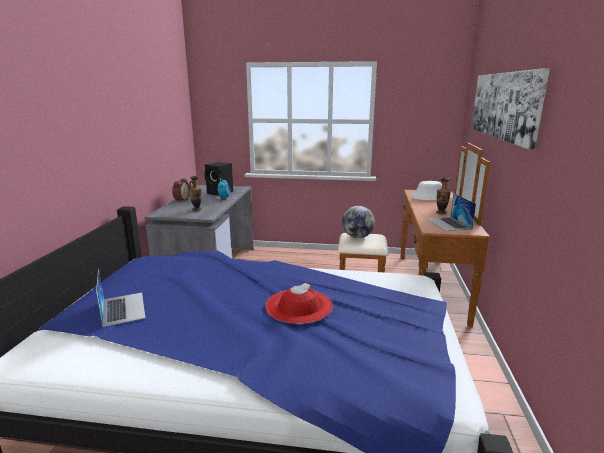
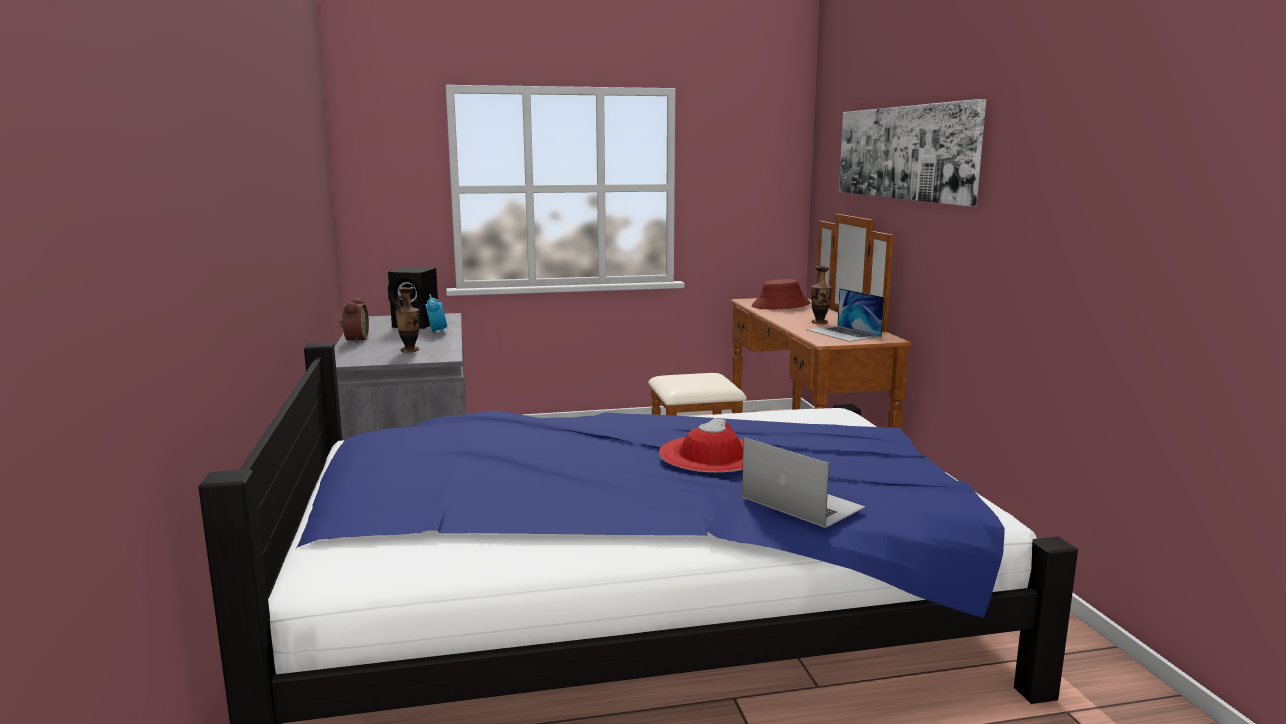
camera: 20 degrees left, 5 degrees down
(123, 308) = (430, 495): laptop -> laptop (801, 502)
(357, 237) = (685, 378): globe -> none
(429, 197) = (781, 305): white hat -> red hat

